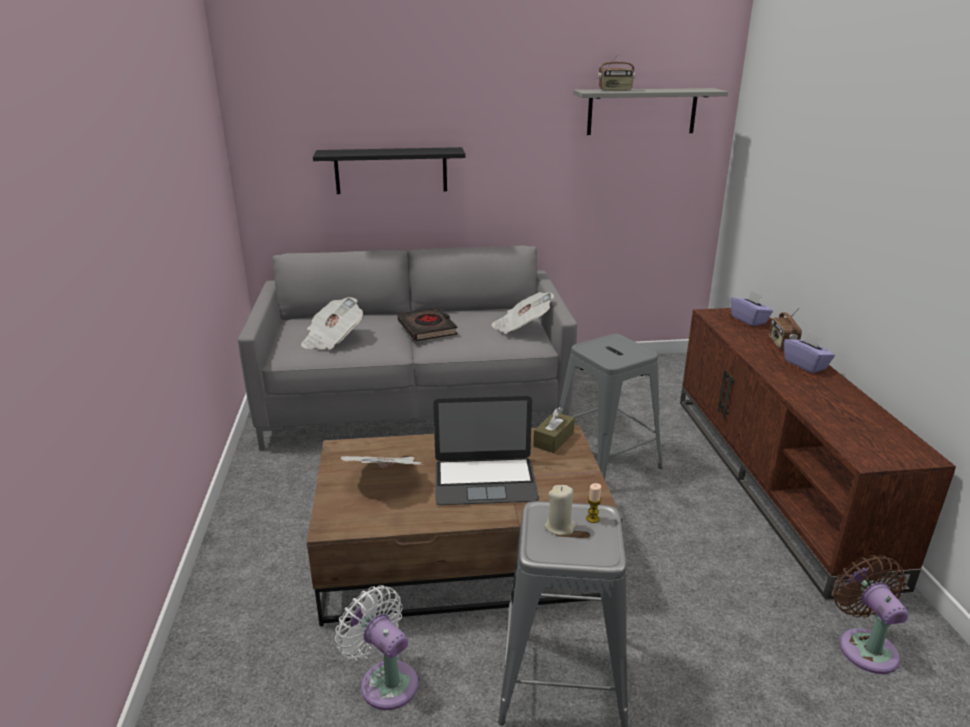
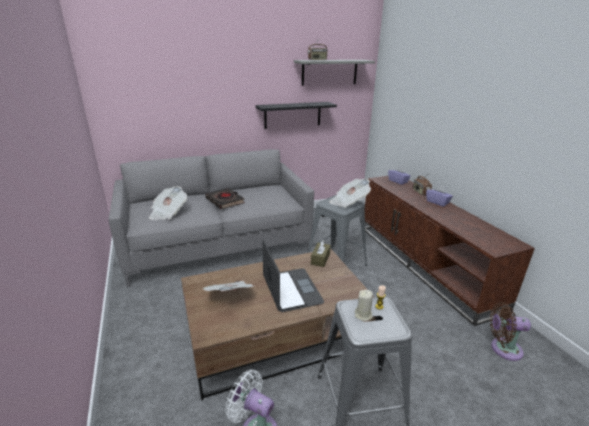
camera: 15 degrees left, 0 degrees up
(391, 170) = (191, 108): black shelf -> black shelf (292, 115)
(485, 480) = (291, 289): laptop -> laptop turned 90 degrees counterclockwise
(521, 327) = (279, 195): newspaper -> newspaper (349, 202)
(864, 646) = (502, 348): brown fan -> brown fan turned 60 degrees counterclockwise

